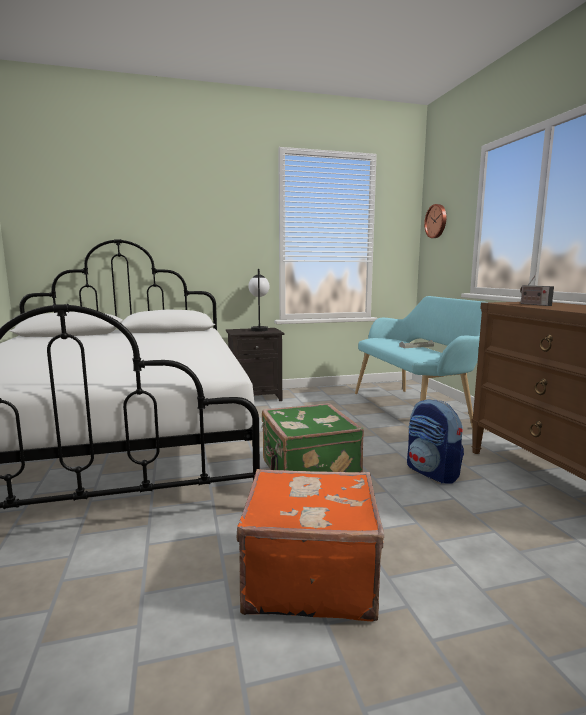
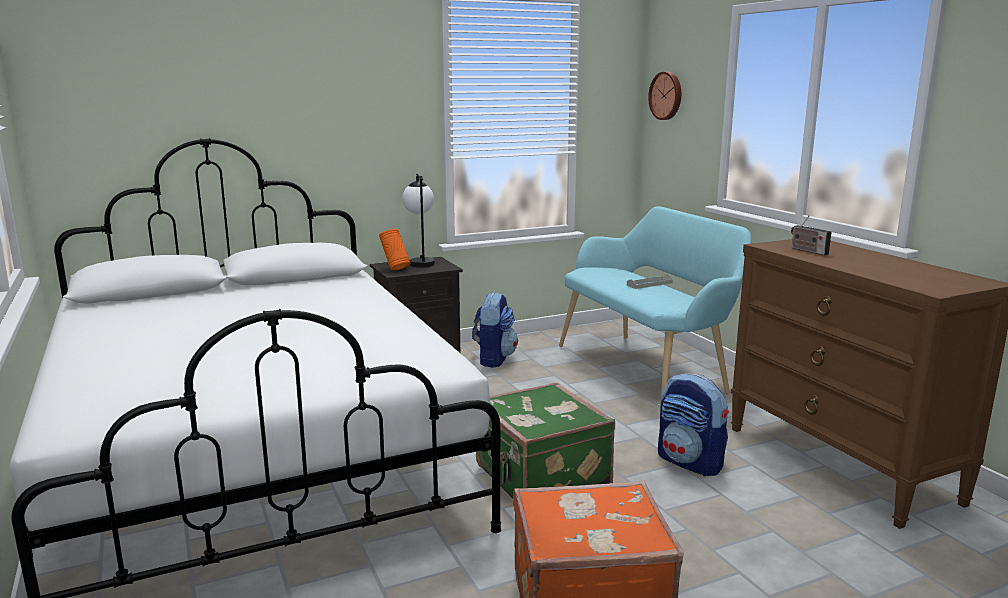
camera: 10 degrees left, 5 degrees up
(239, 331) = (395, 269): none -> orange vase
(306, 398) = (493, 359): none -> backpack

